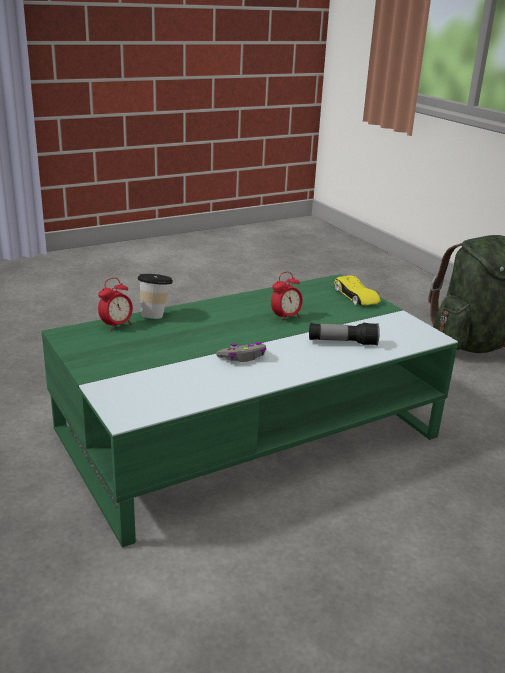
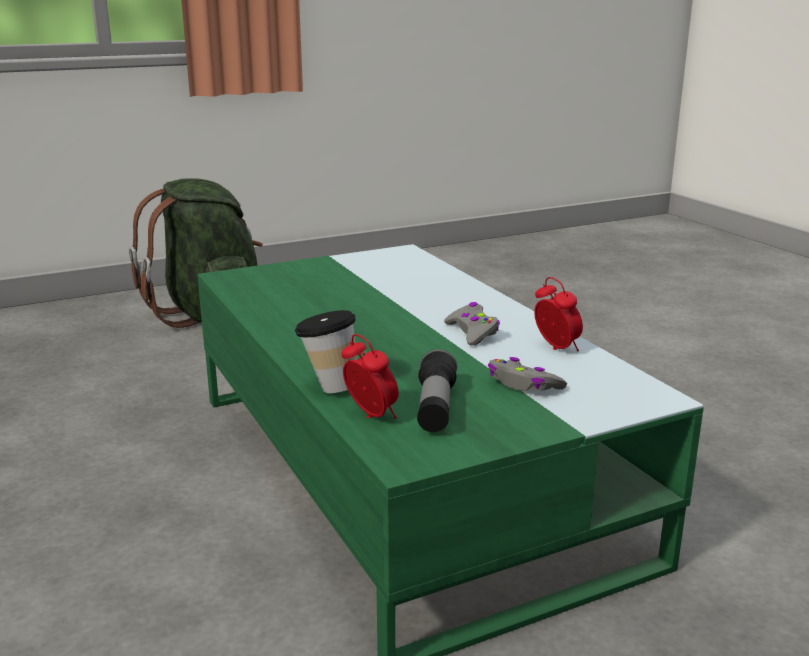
camera: 85 degrees left, 5 degrees down
(151, 369) = (523, 385): none -> grey game controller
(285, 317) = (348, 307): alarm clock -> alarm clock (556, 348)
(342, 342) = (422, 285): flashlight -> flashlight (435, 408)
(356, 296) = (283, 270): yellow toy car -> none

